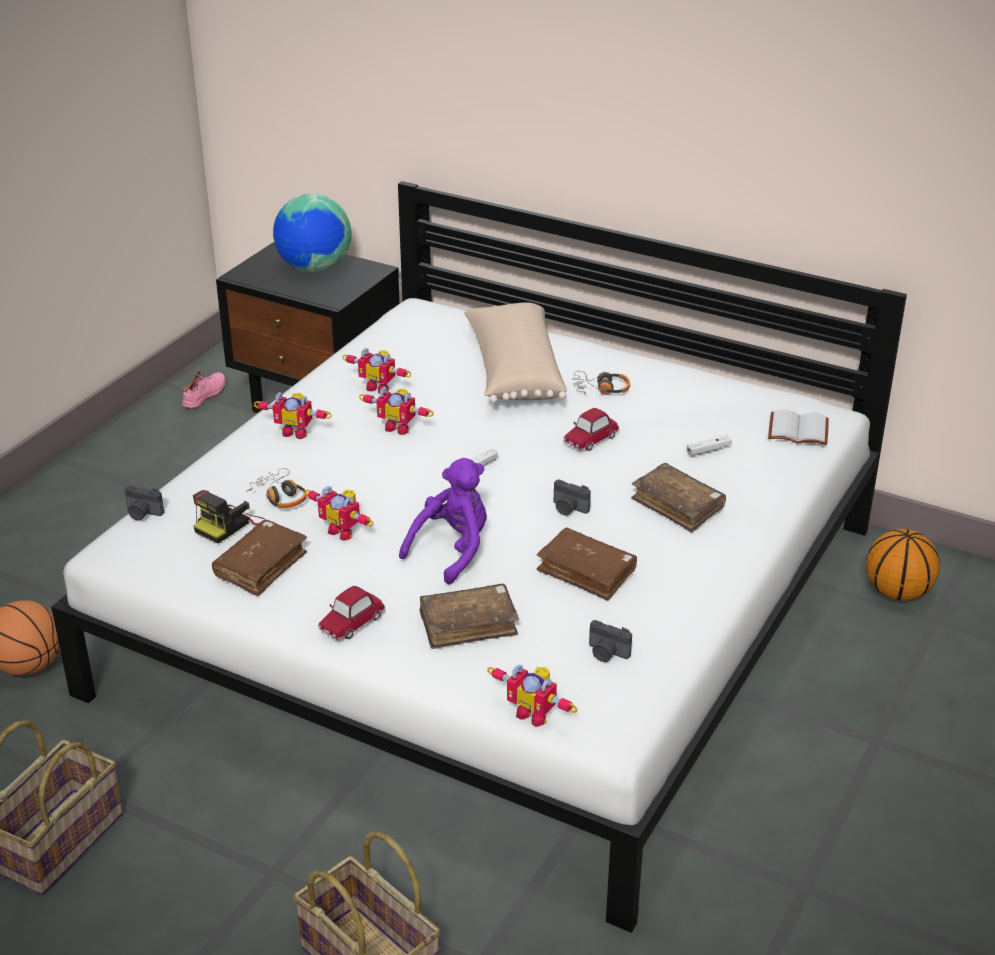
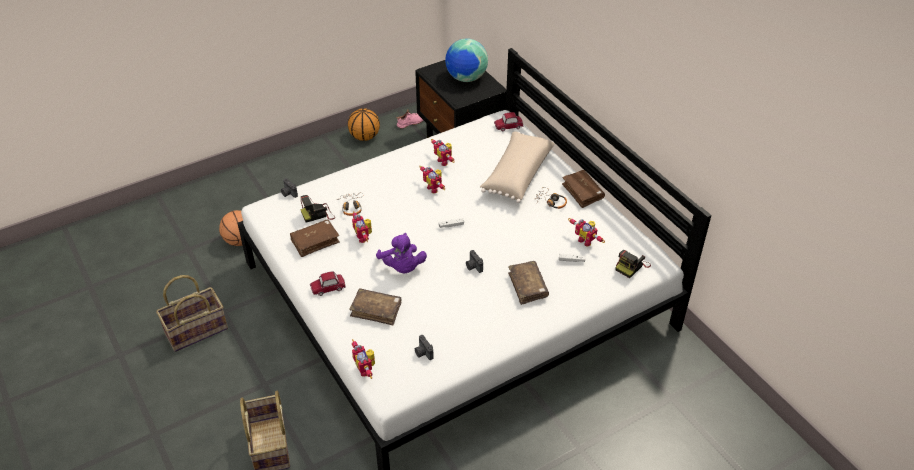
camera: 30 degrees right, 10 degrees up
(296, 432) = (386, 173): toy robot -> toy robot (586, 240)
(452, 550) = (402, 268): purple plush toy -> purple plush toy turned 90 degrees clockwise
(586, 572) = (452, 305): brown book -> brown book (582, 192)
(590, 439) = (518, 230): toy car -> toy car (508, 126)
(799, 429) = (631, 266): white book -> camera
(897, 592) = (665, 372): basketball -> basketball (365, 137)

